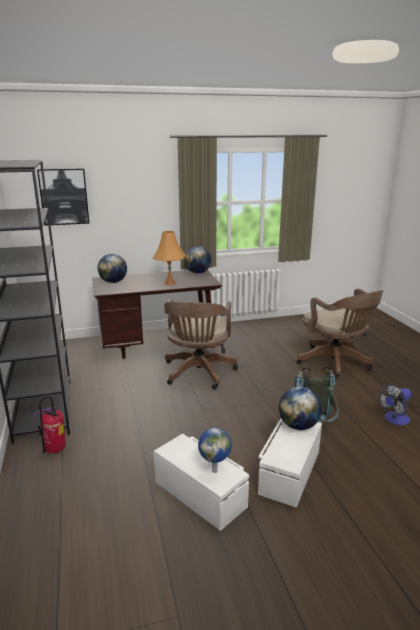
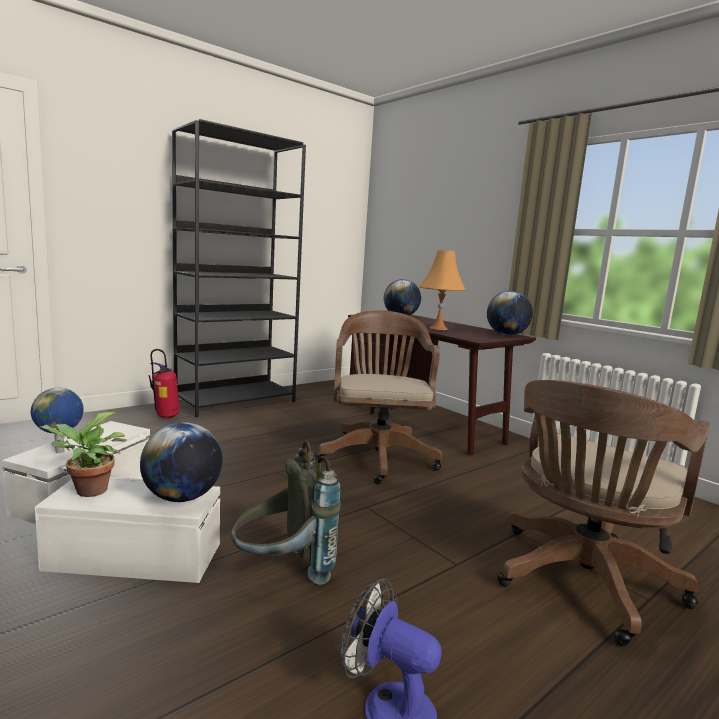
camera: 65 degrees right, 10 degrees down
(64, 196) = (408, 214): picture -> none
(198, 373) = (378, 455): brown office chair -> brown office chair turned 105 degrees clockwise
(284, 456) = (87, 492): none -> potted plant

